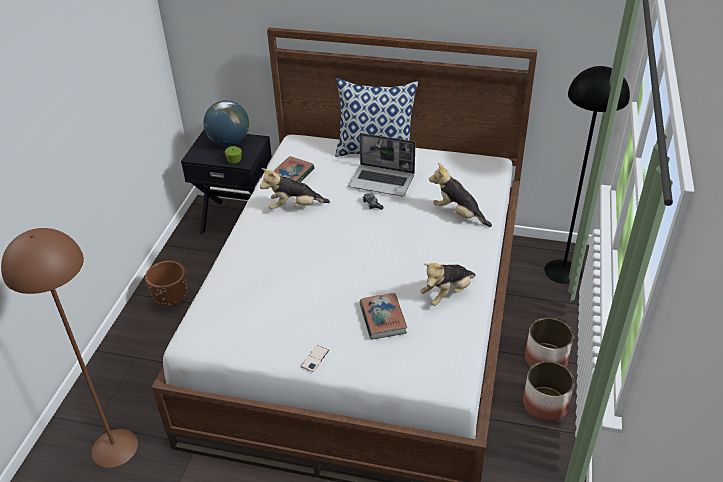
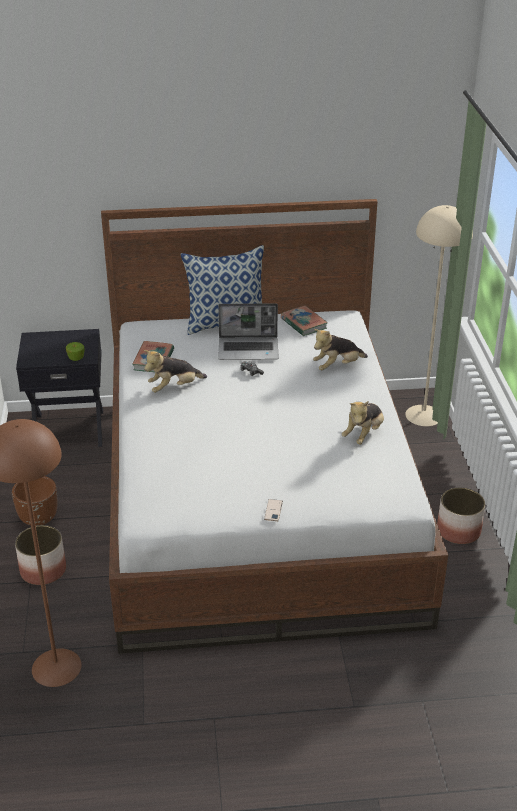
camera: 20 degrees left, 5 degrees down
(229, 142) = (59, 341): globe -> none
(382, 319) = (317, 466): book -> book (303, 323)
(458, 214) = (337, 366): plush toy -> plush toy turned 45 degrees counterclockwise
(546, 358) = (442, 493): planter -> planter (43, 570)
(563, 271) = (424, 415): black floor lamp -> beige floor lamp

